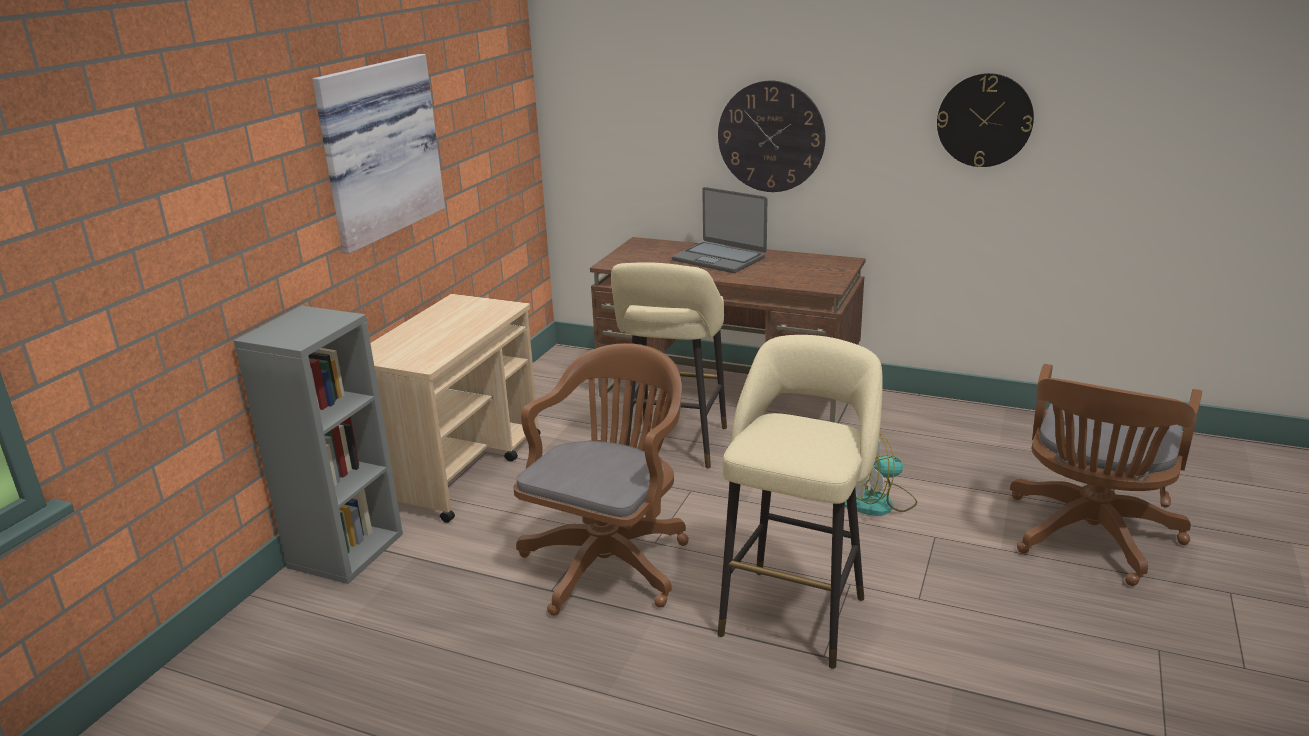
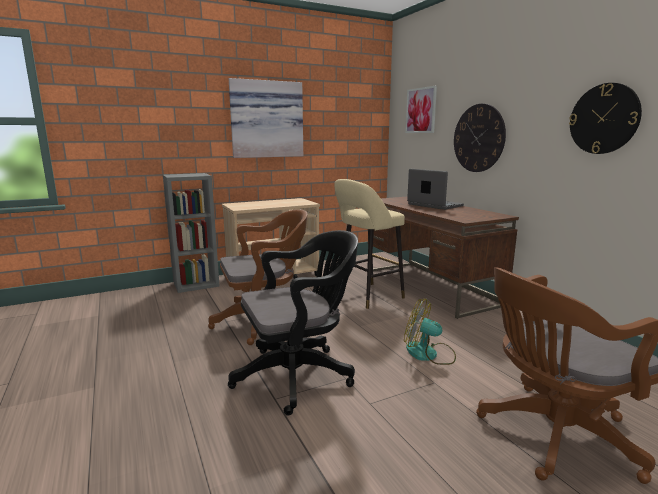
camera: 40 degrees right, 10 degrees down
(627, 80) = (421, 110): none -> picture
(719, 258) = (434, 205): laptop -> laptop turned 150 degrees clockwise
(796, 610) = (299, 375): beige stool -> black office chair

